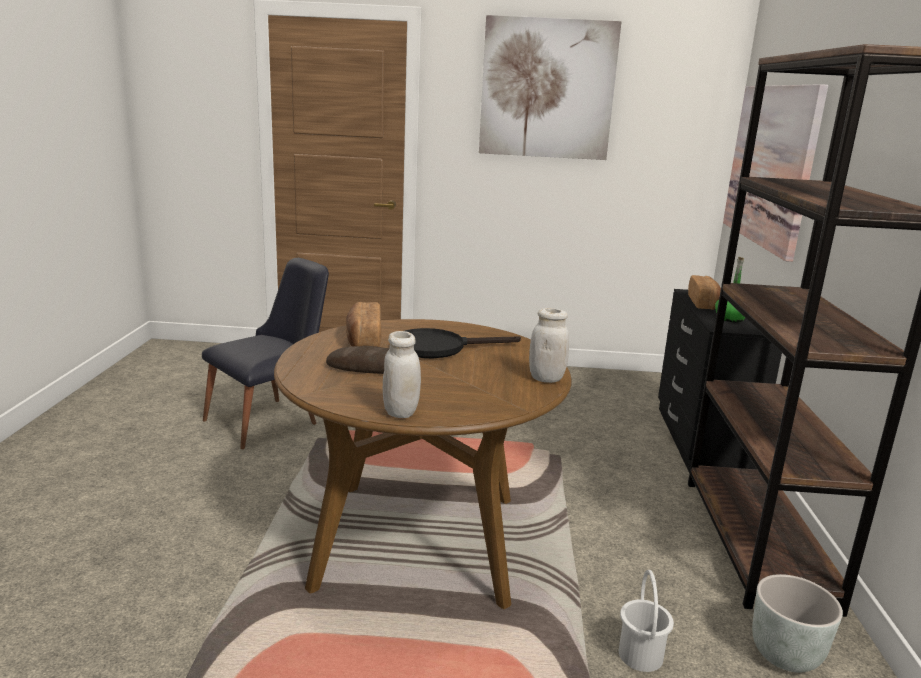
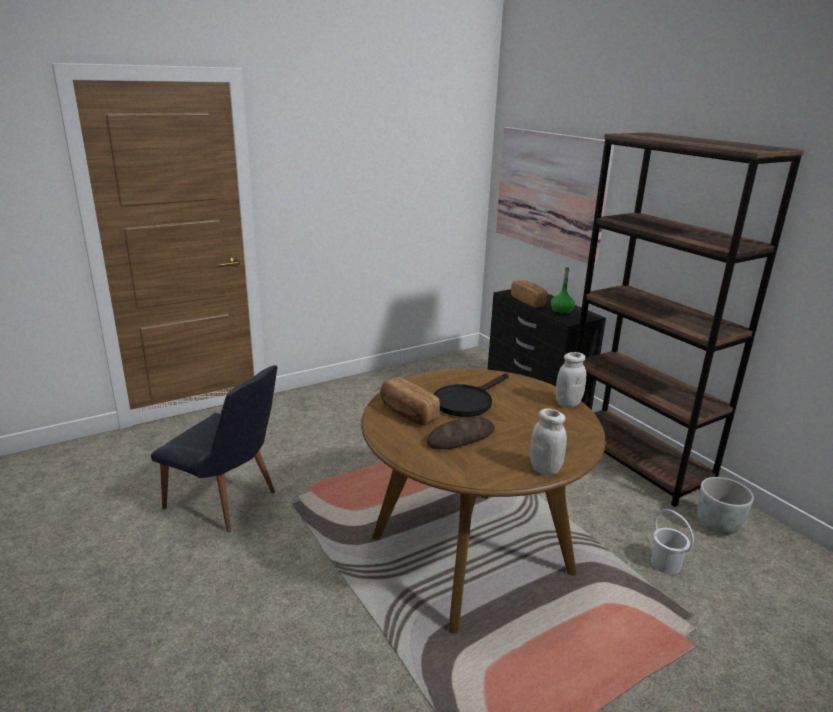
camera: 35 degrees left, 5 degrees up
(271, 420) = (228, 503): black chair -> black chair turned 105 degrees clockwise
(547, 89) = (359, 138): picture -> none

